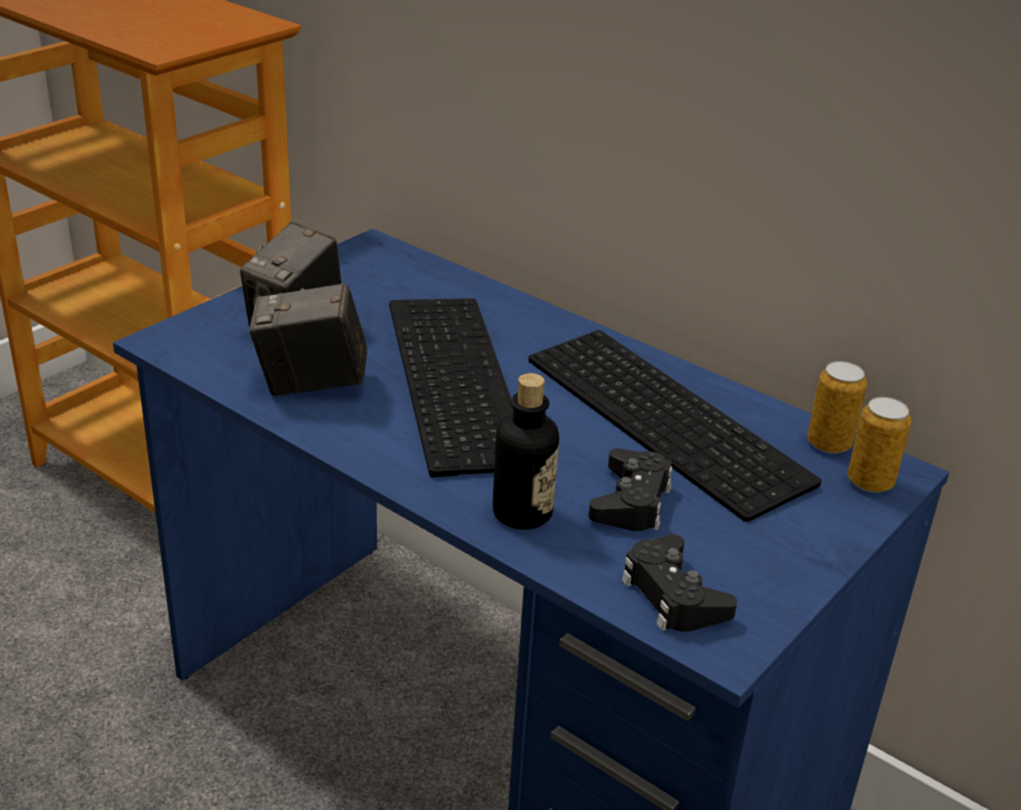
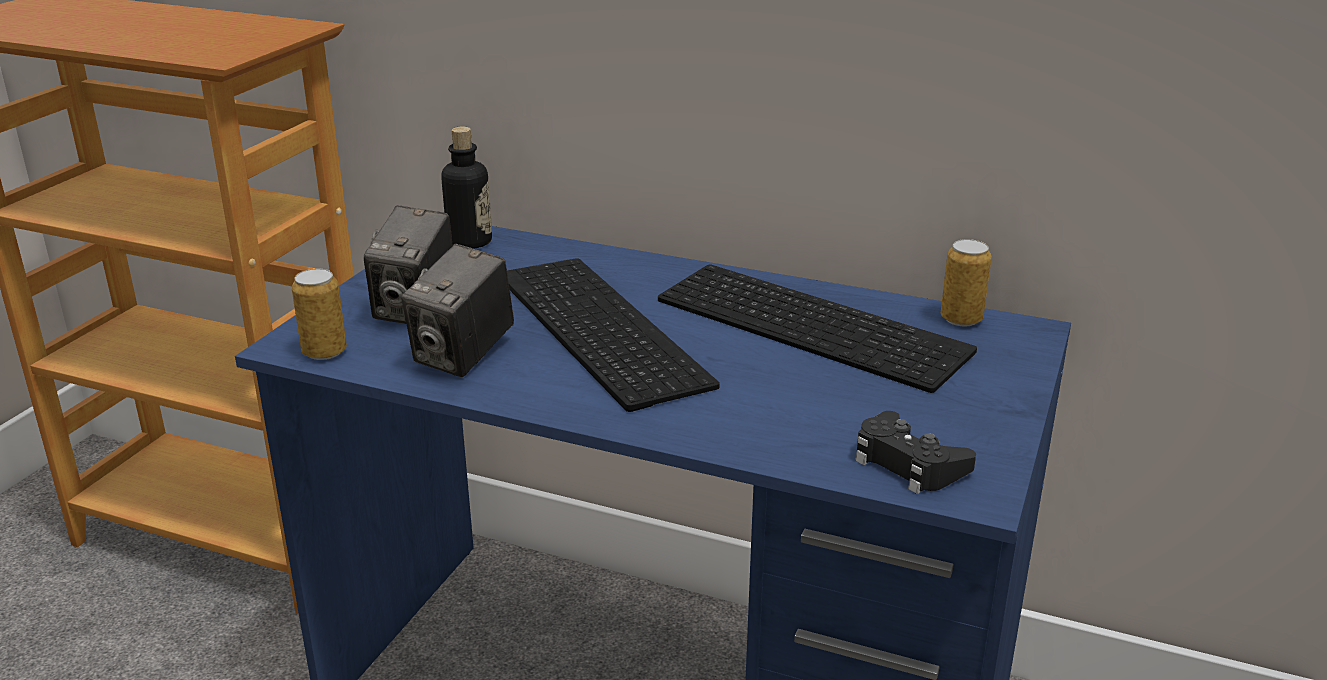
camera: 15 degrees left, 5 degrees down
(311, 384) = (463, 356): camera -> camera turned 45 degrees counterclockwise
(522, 513) = (732, 425): bottle -> bottle (470, 241)
(631, 501) = (823, 396): black game controller -> none
(870, 482) = (1014, 342): can -> can (324, 352)

